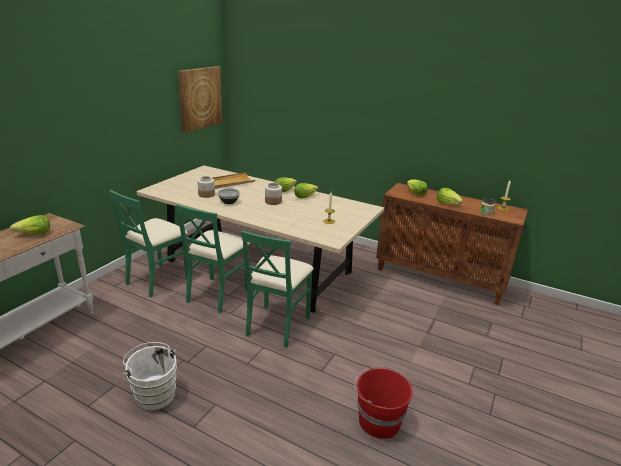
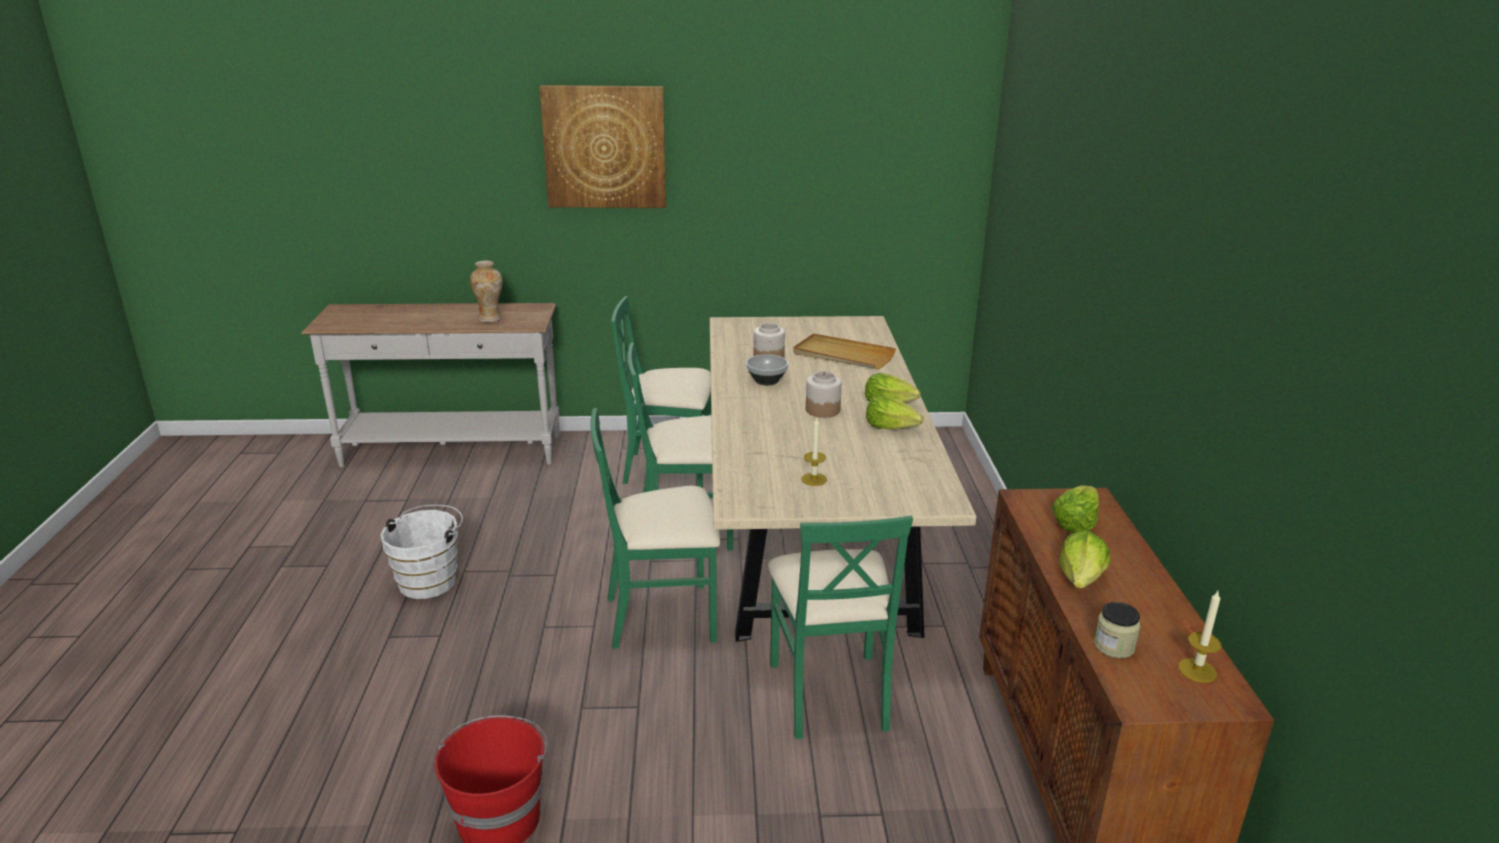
camera: 60 degrees right, 0 degrees up
(34, 234) = (490, 319): lettuce -> vase
(200, 98) = (908, 186): picture -> picture (605, 147)
(365, 304) = (830, 693): none -> green chair

